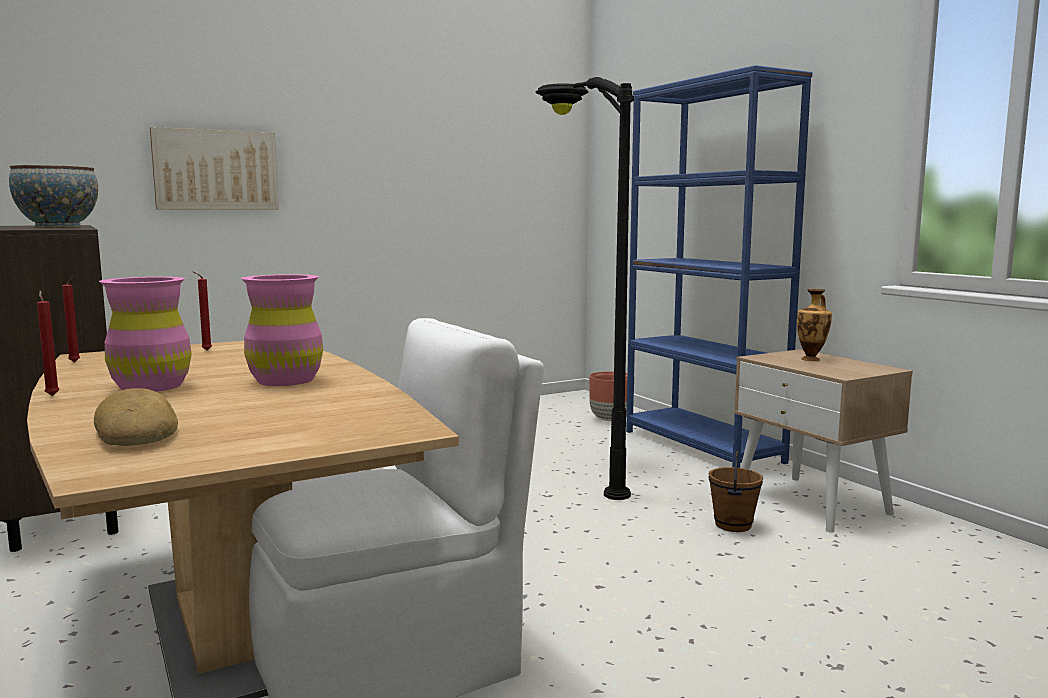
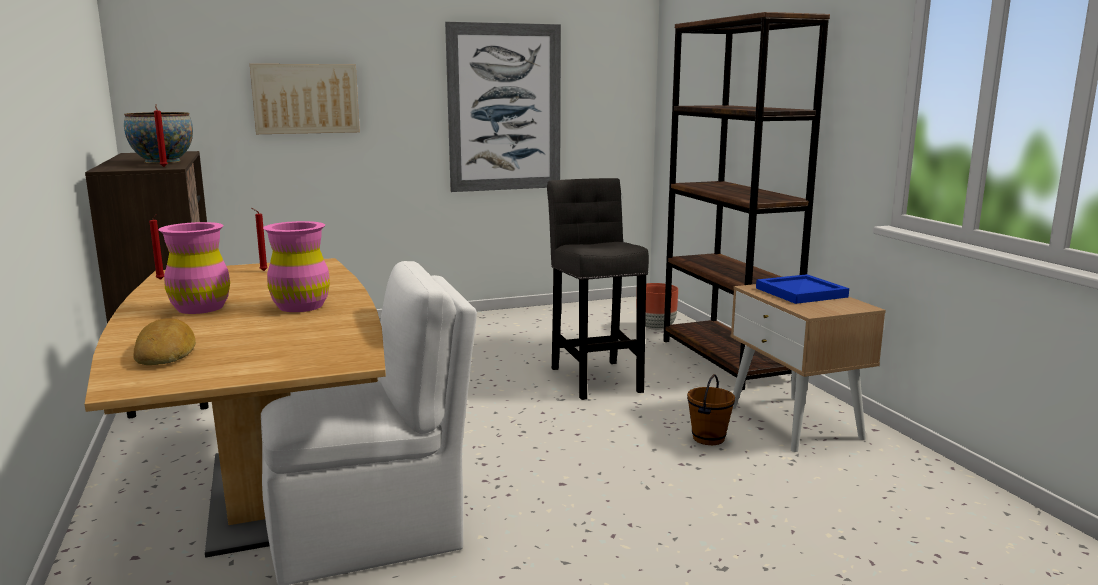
camera: 10 degrees right, 5 degrees up
(52, 395) = (128, 313): red candle -> red candle (164, 166)
(436, 187) = (505, 108): none -> picture
(574, 471) = (595, 377): black floor lamp -> grey stool
(702, 446) = (726, 360): blue bookcase -> brown bookcase
(811, 359) = (801, 292): vase -> blue tray

